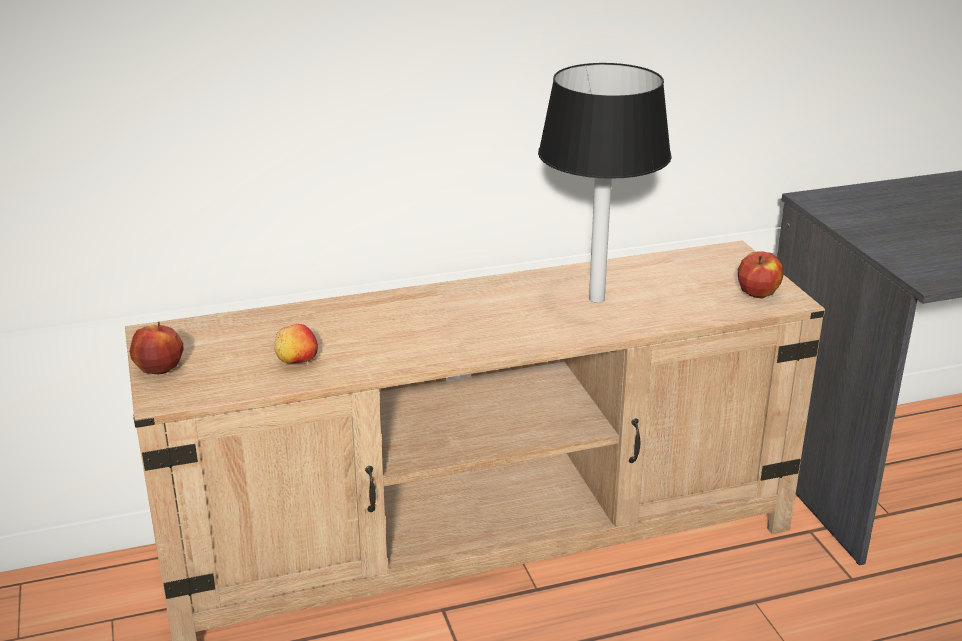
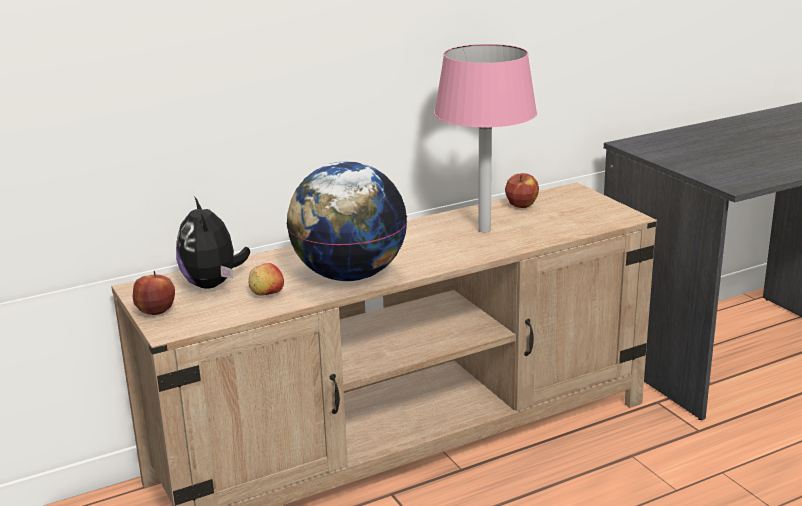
camera: 10 degrees left, 5 degrees down
(240, 339) = (213, 284): none -> plush toy
(404, 346) = (349, 275): none -> globe
(596, 299) = (484, 230): black table lamp -> pink table lamp
(758, 293) = (604, 214): apple -> apple (522, 205)

